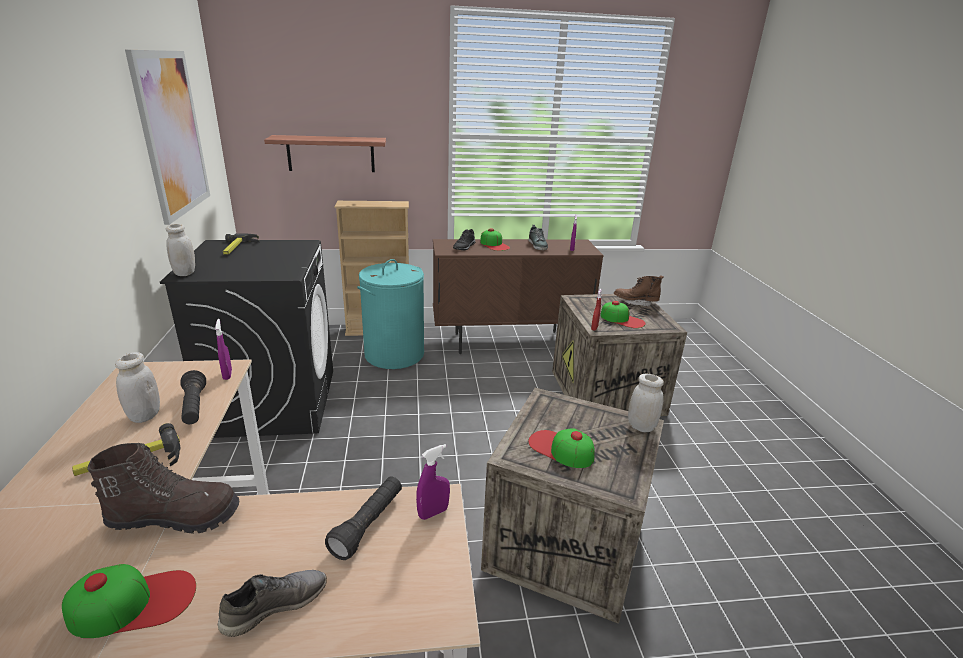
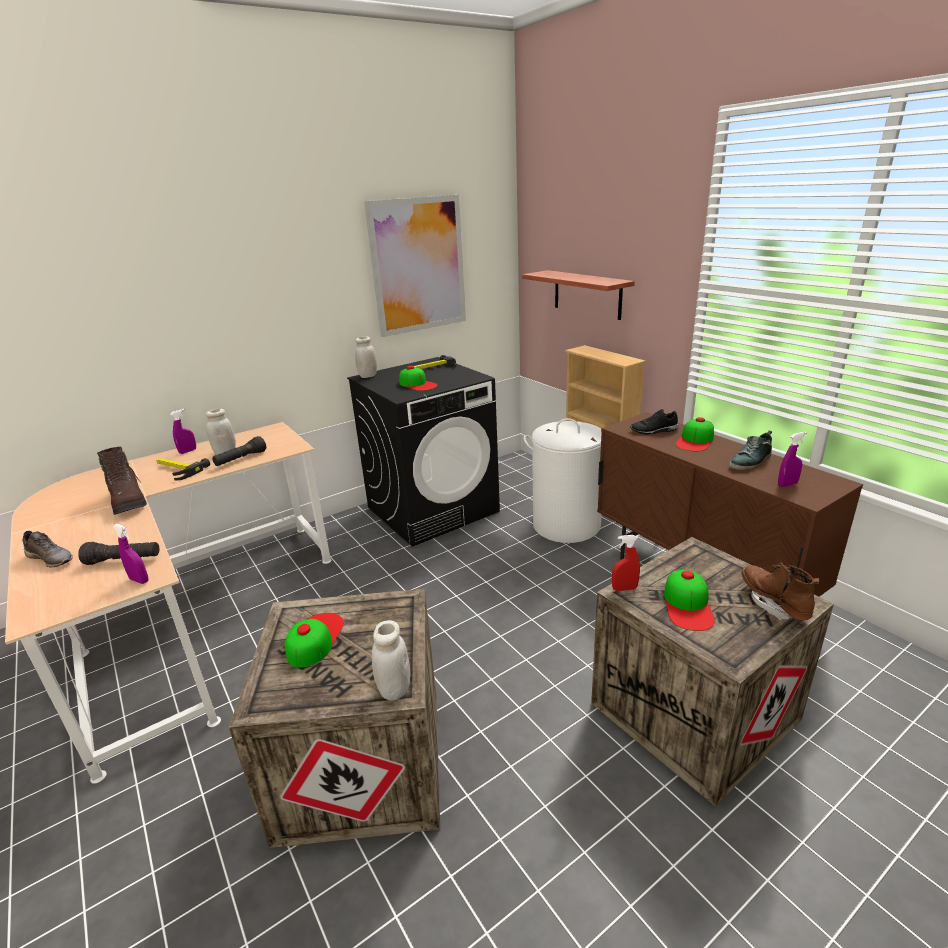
camera: 65 degrees right, 0 degrees up
(133, 603) = (59, 521): cap -> cap (417, 384)
(227, 374) = (286, 451): purple spray bottle -> purple spray bottle (188, 451)
(394, 354) = (566, 525): turquoise laundry basket -> white laundry basket

